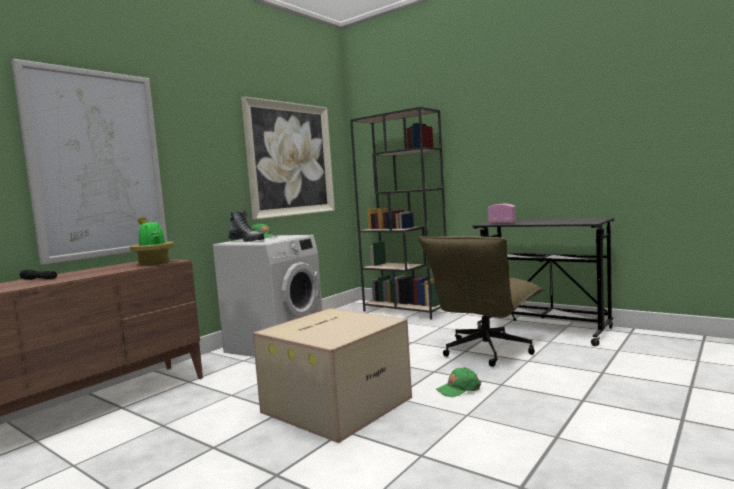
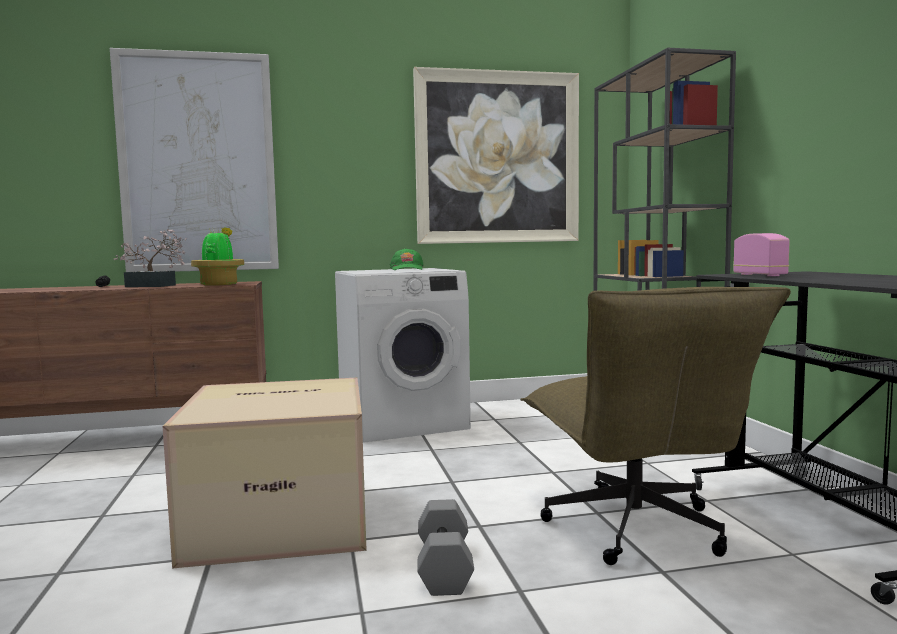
camera: 40 degrees right, 0 degrees up
(97, 272) = (155, 286): none -> potted plant
(247, 241) = (371, 270): boot -> none
(458, 389) = (446, 567): green cap -> grey dumbbell
(487, 350) = (632, 525): beige office chair -> beige office chair turned 90 degrees counterclockwise

